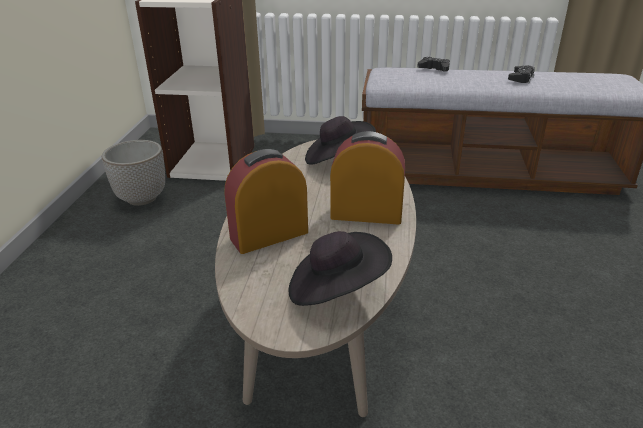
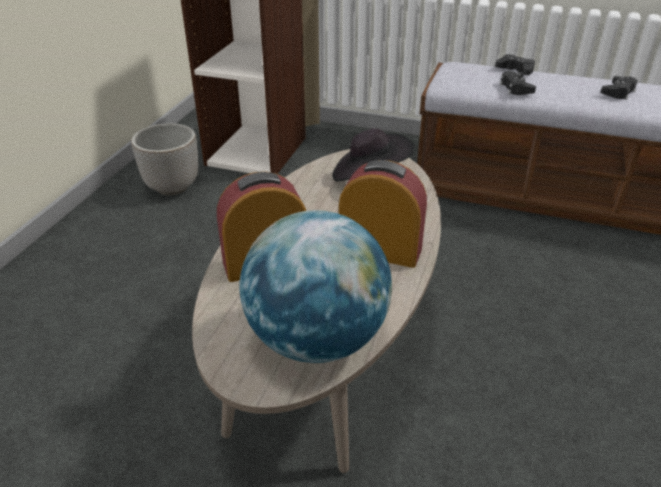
camera: 10 degrees right, 5 degrees up
(336, 289) = (317, 339): black hat -> globe
(439, 81) = (515, 88): none -> black game controller

